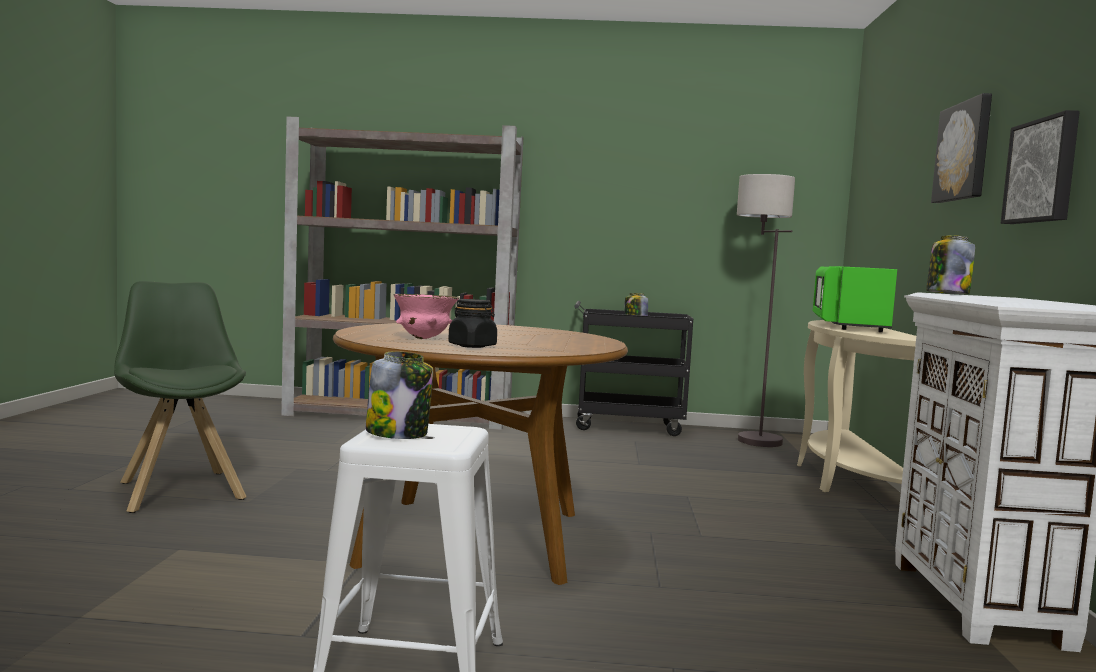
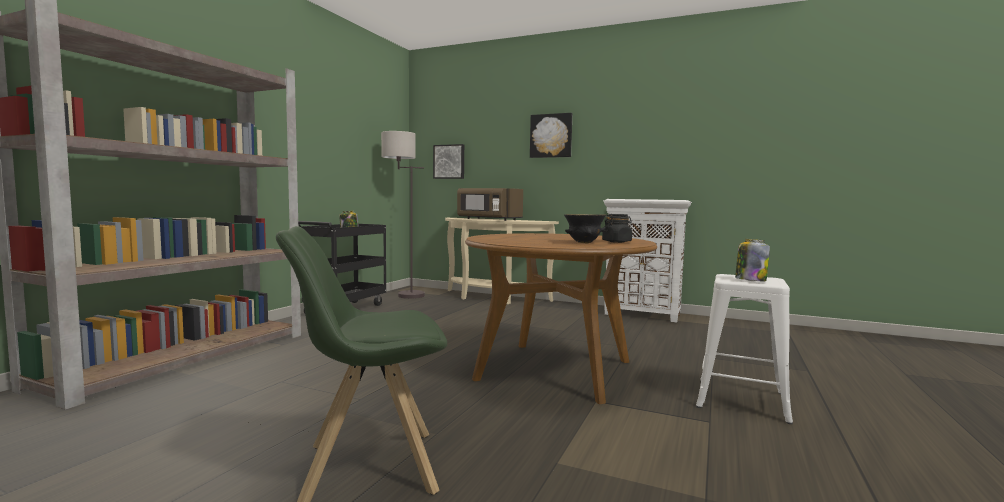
camera: 70 degrees left, 0 degrees up
(424, 338) = (584, 243): pink bowl -> black bowl
(849, 326) = (488, 219): green microwave -> brown microwave
(947, 293) = (617, 198): jar -> none
(1043, 171) = (617, 150): picture -> picture (449, 161)

